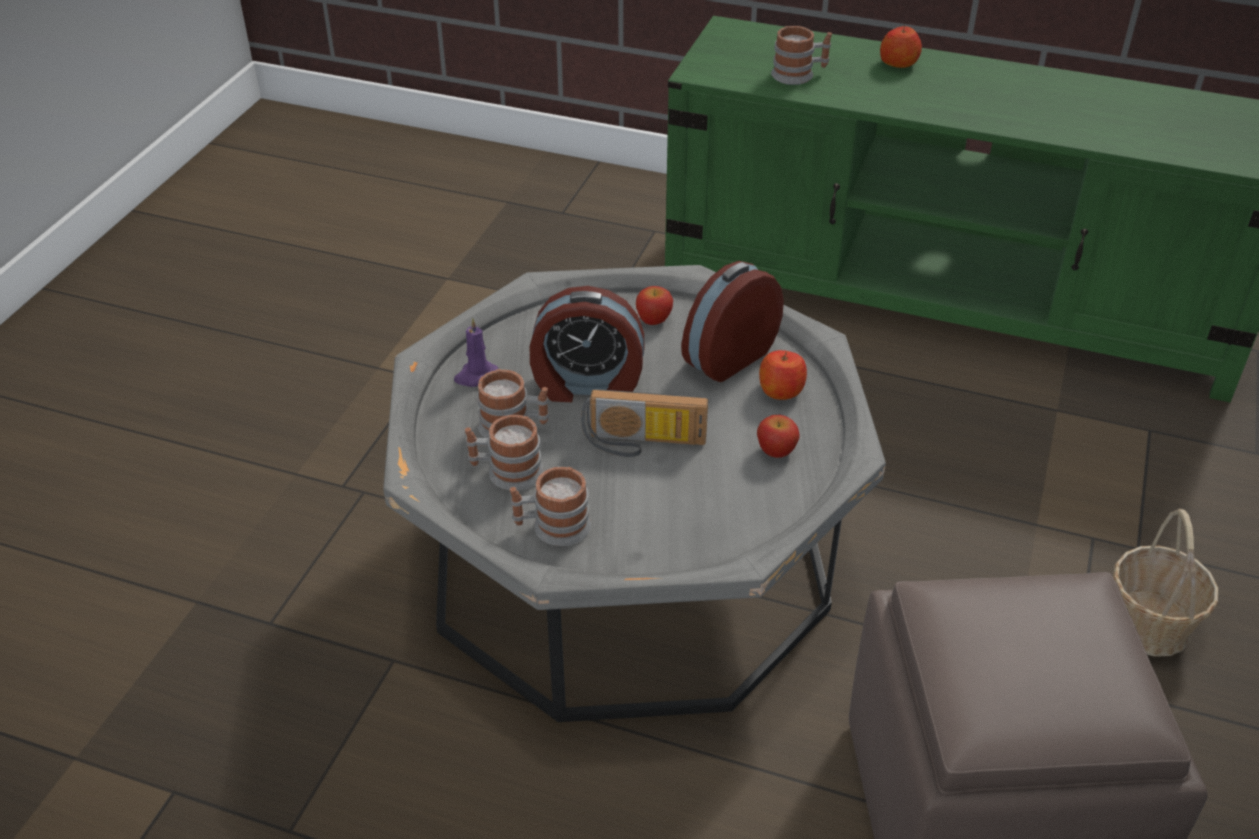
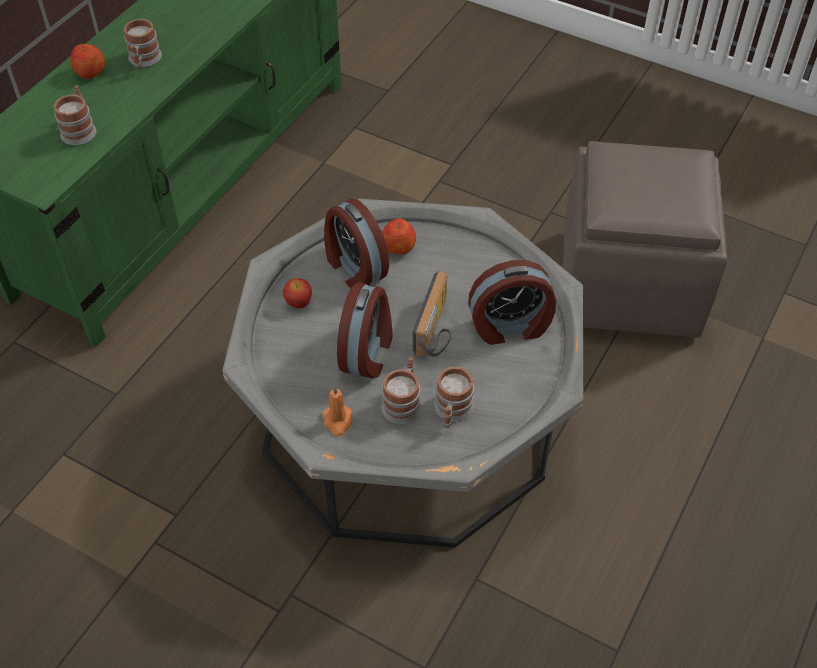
camera: 80 degrees left, 10 degrees up
(476, 376) = (338, 421): purple candle -> orange candle
(552, 527) = (512, 390): mug -> mug (144, 61)
(666, 515) = (510, 327): none -> alarm clock
(776, 451) = (459, 261): apple -> none
(1148, 625) = (510, 179): basket -> none

